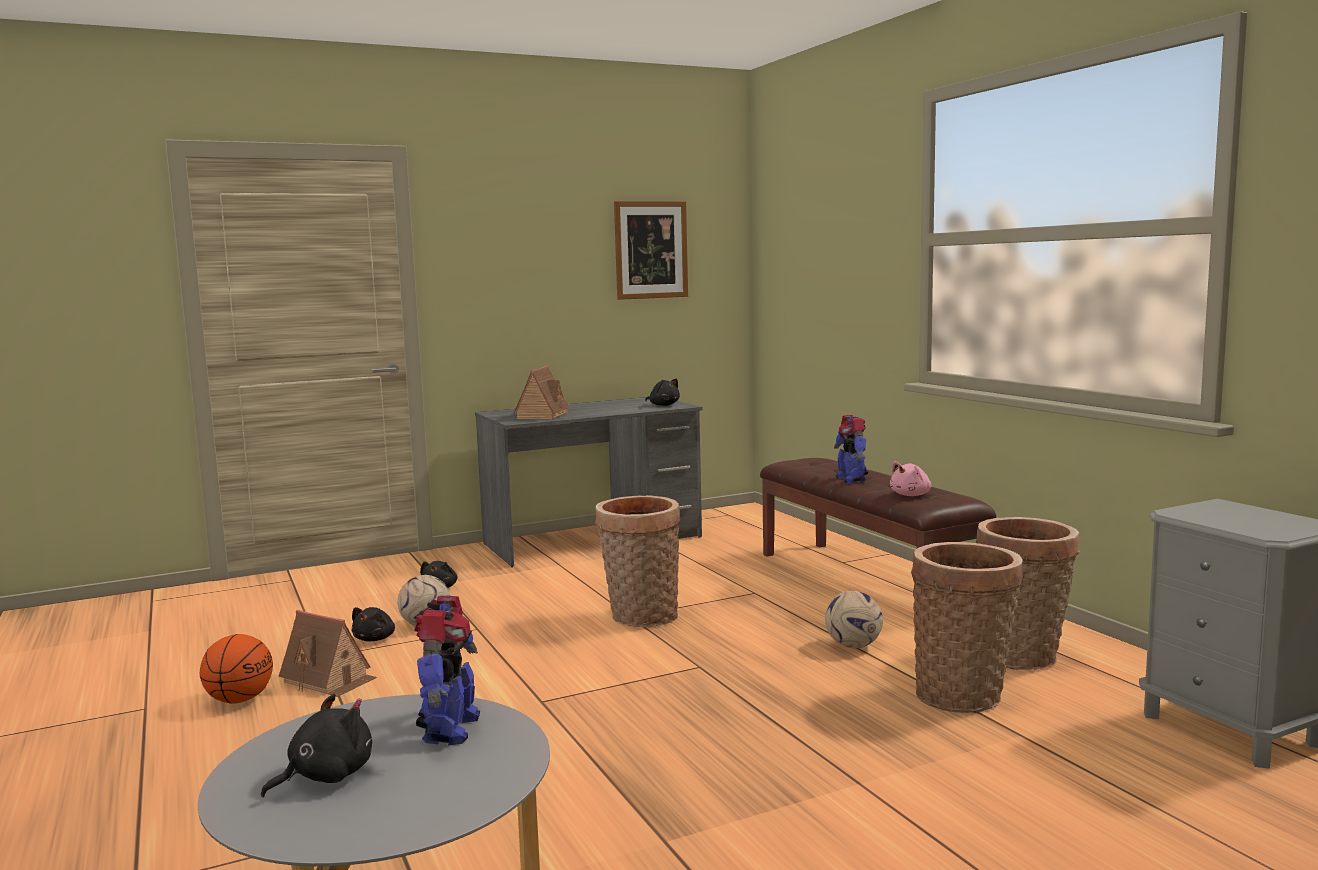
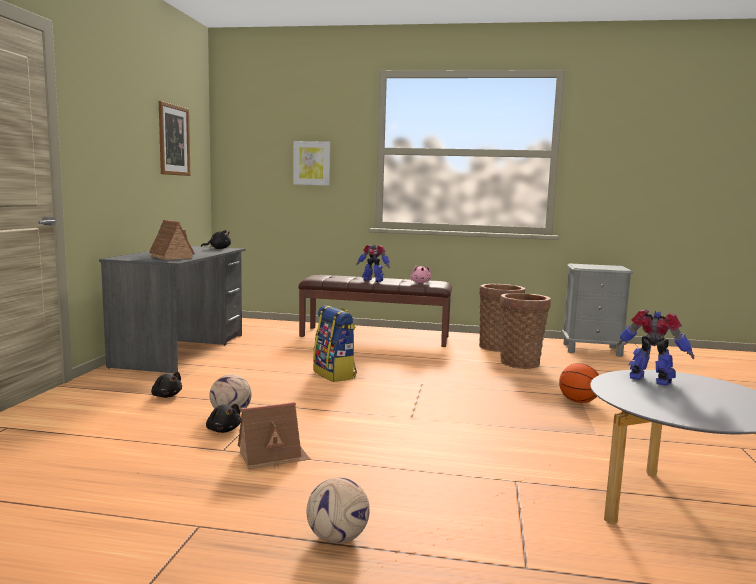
camera: 55 degrees left, 0 degrees up
(240, 700) = (253, 489): basketball -> basketball (577, 402)
(325, 776) = (696, 405): black plush toy -> none
(641, 618) = (335, 374): basket -> backpack
(846, 267) = (312, 163): none -> picture
(853, 646) = (446, 359): football -> football (338, 539)

